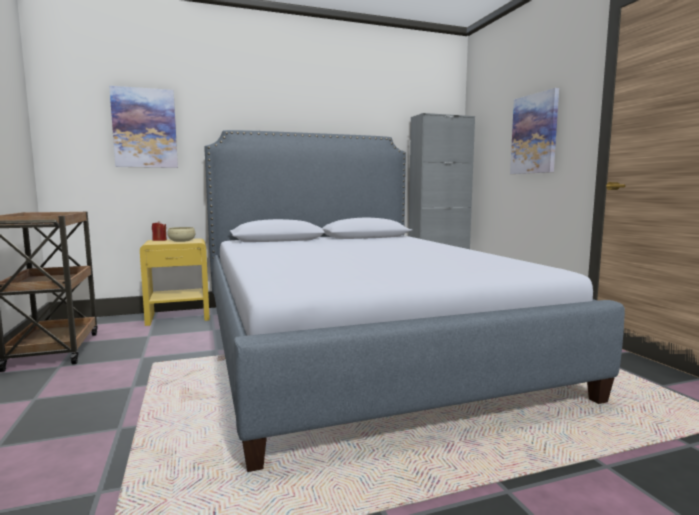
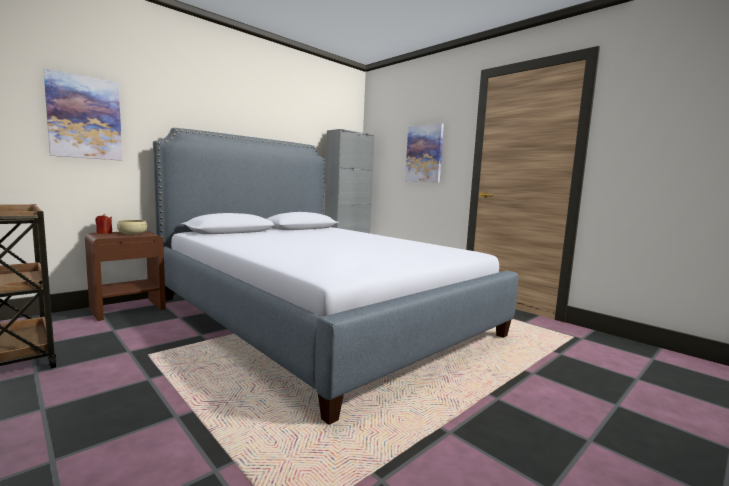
camera: 25 degrees left, 0 degrees up
(179, 317) = (128, 308): yellow nightstand -> brown nightstand

